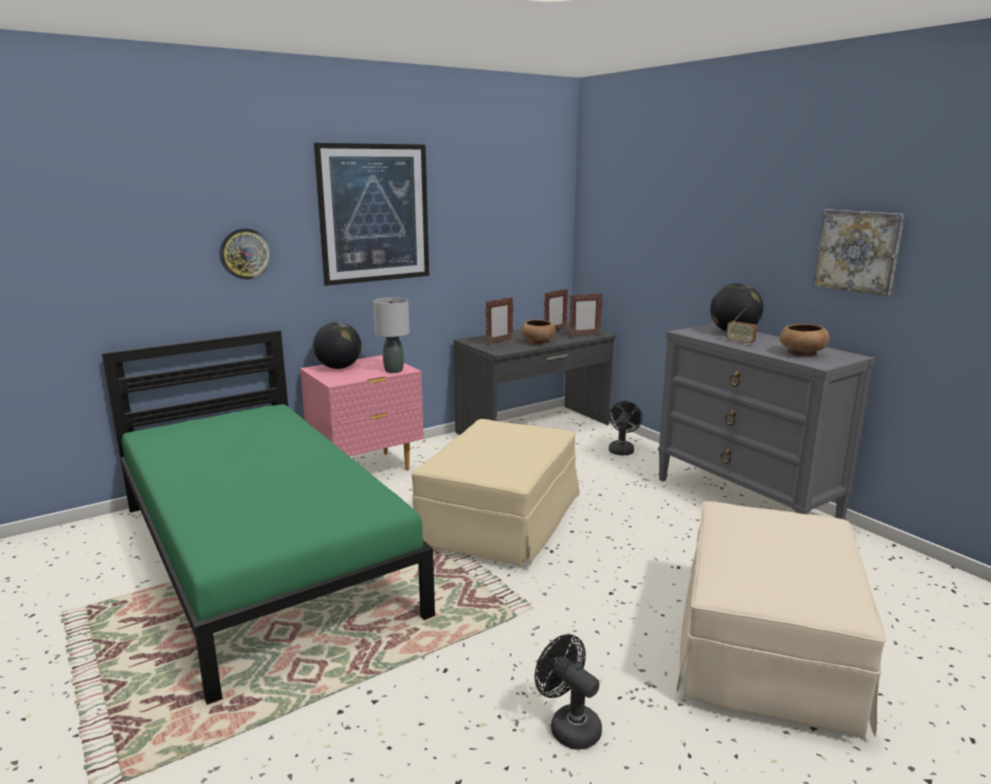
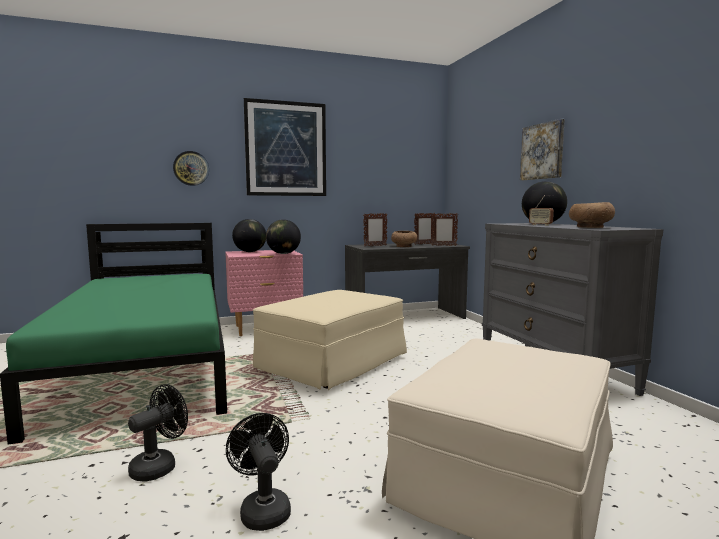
camera: 15 degrees right, 10 degrees down
(393, 370) = (283, 253): grey table lamp -> globe
(622, 449) = (465, 332): black fan -> black fan (159, 466)
(858, 251) = (643, 137): picture -> picture (542, 151)

